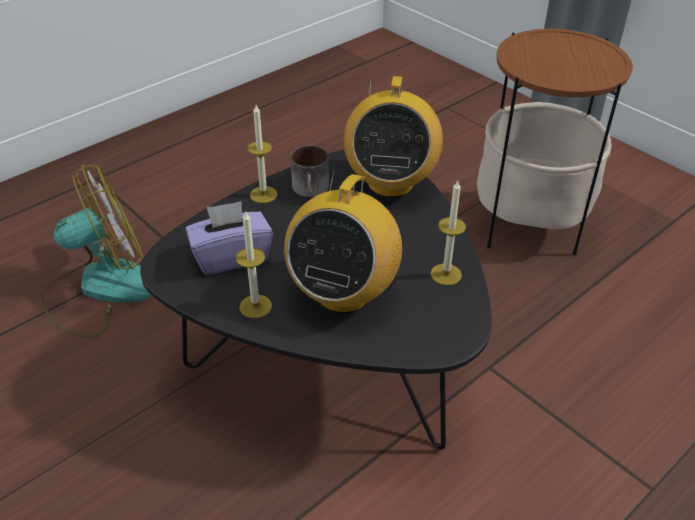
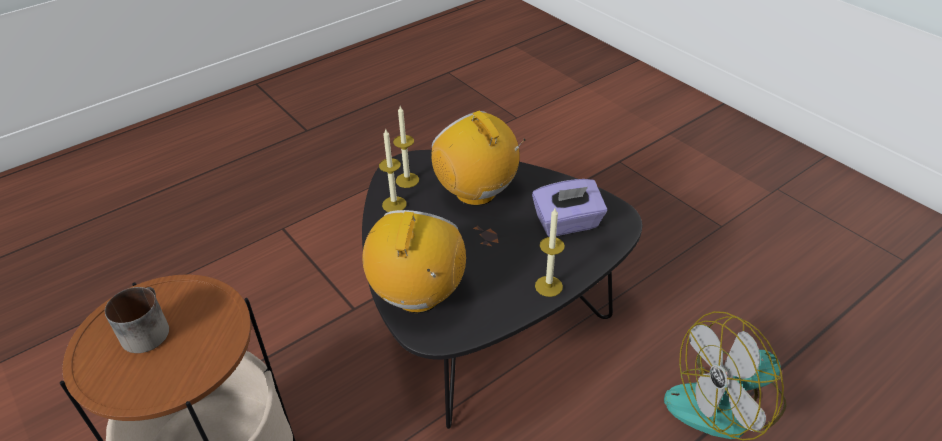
camera: 175 degrees left, 0 degrees up
(255, 306) = (541, 186): candle -> candle (407, 180)
(312, 189) = (500, 291): mug -> mug (146, 329)
(343, 293) = (476, 193): radio -> radio turned 60 degrees counterclockwise

